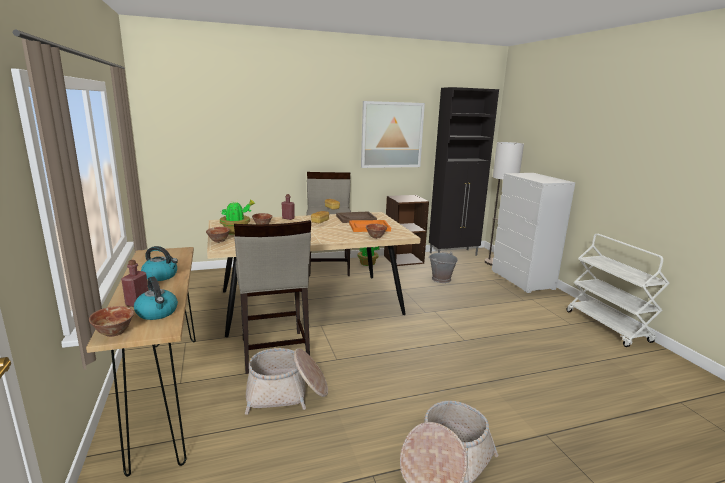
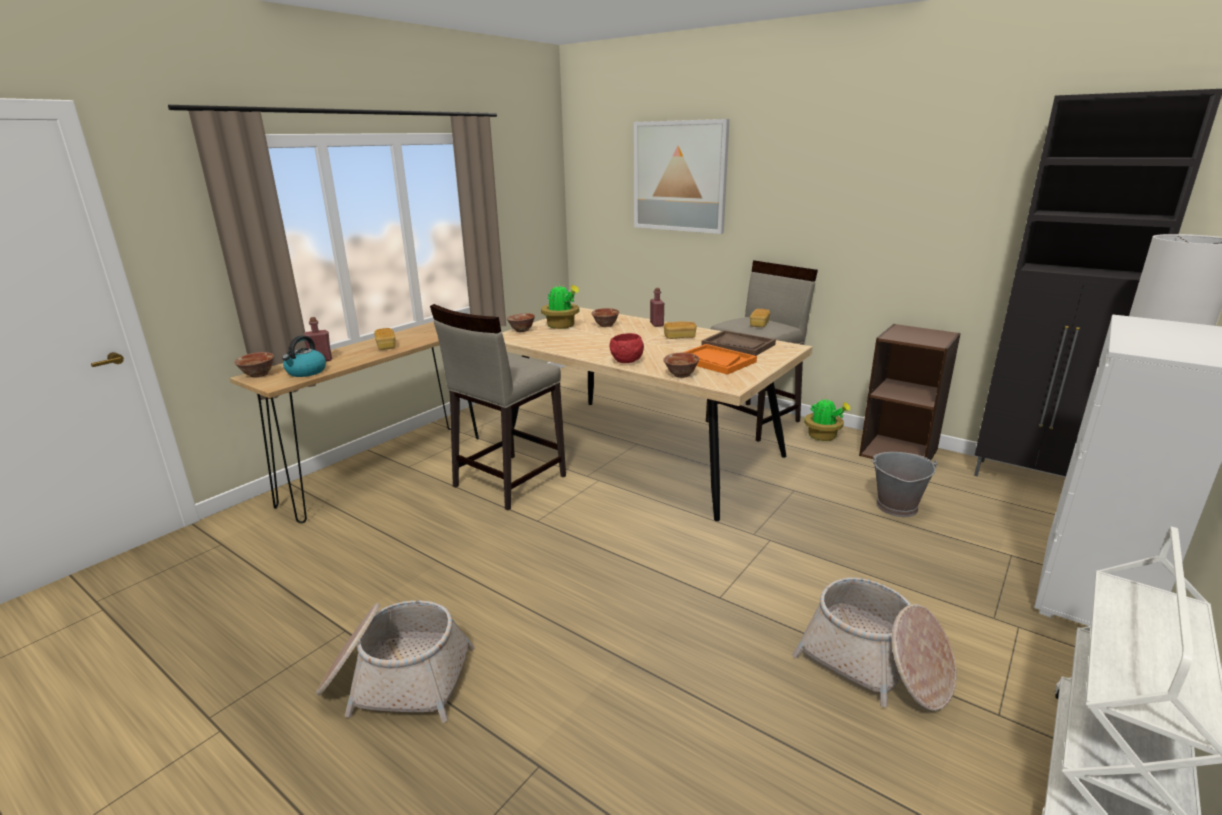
camera: 55 degrees right, 5 degrees up
(161, 276) = (386, 346): kettle -> bread
(286, 393) = (441, 521): basket -> basket (875, 664)
(334, 238) = (627, 361): none -> red bowl
(392, 135) = (920, 205): picture -> picture (679, 176)

